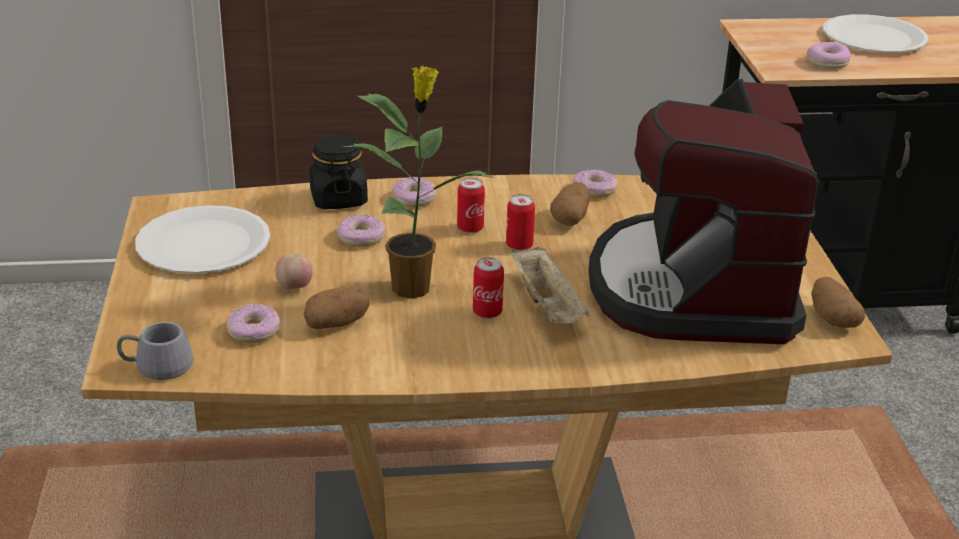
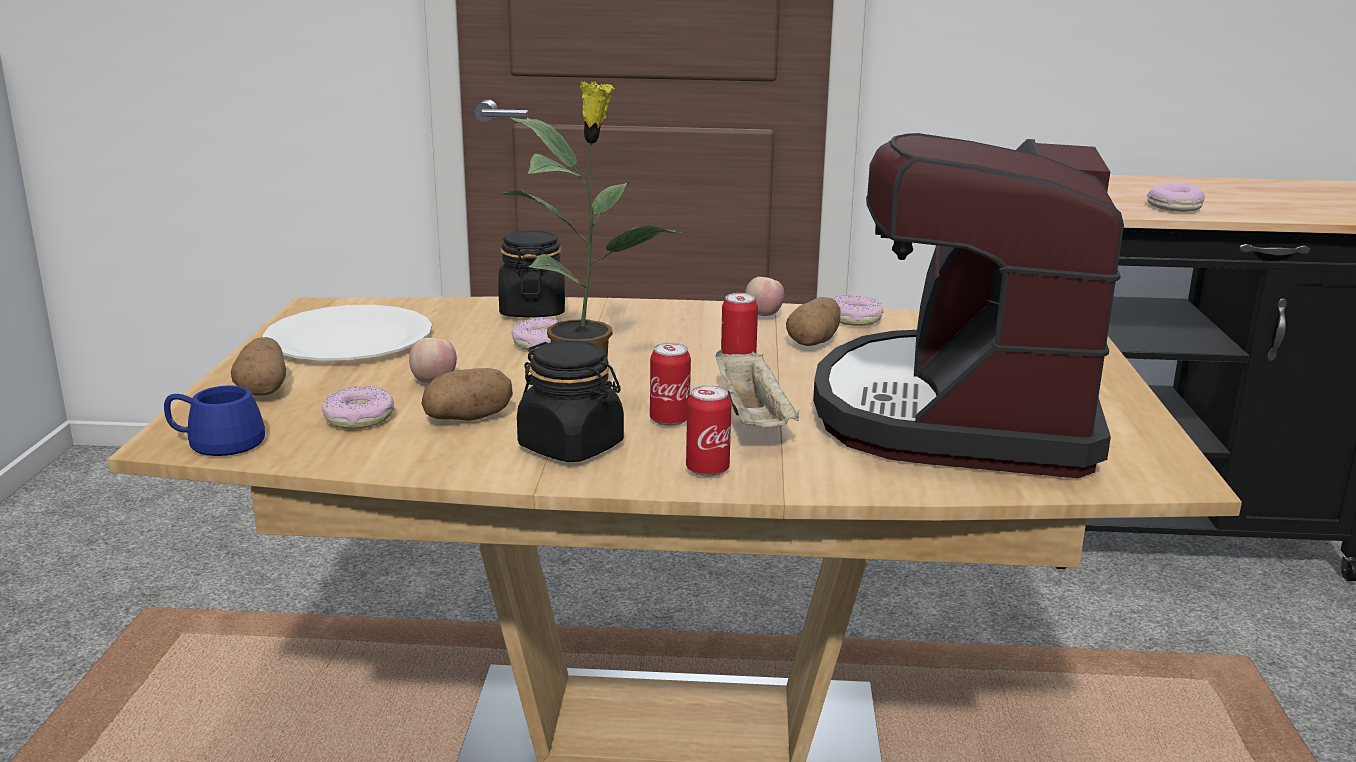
camera: 10 degrees right, 10 degrees down
(157, 362) = (219, 439): grey mug -> blue mug
(414, 199) = (624, 315): donut -> none
(425, 345) = (571, 446): none -> black jar
(470, 228) = (682, 343): can -> can (707, 469)
(524, 192) = (763, 316): none -> apple
(831, 318) = (1153, 457): potato -> potato (264, 389)
(874, 37) = (1238, 192): white plate -> none

